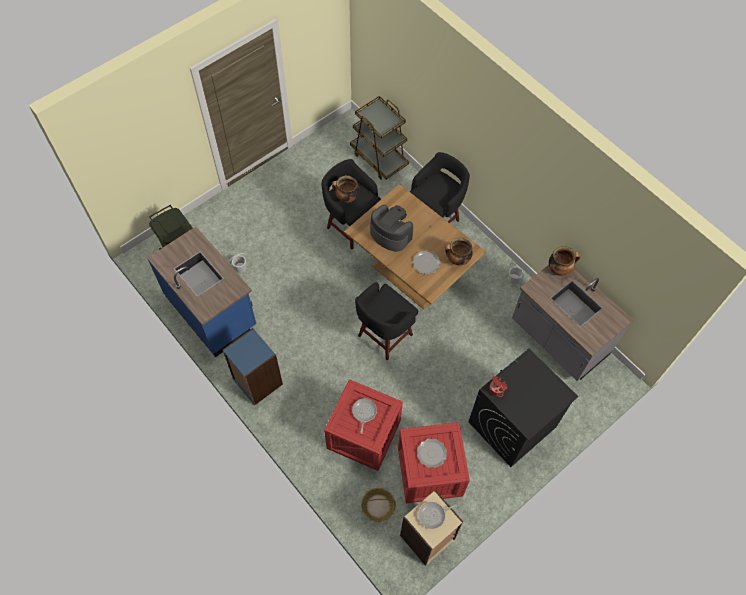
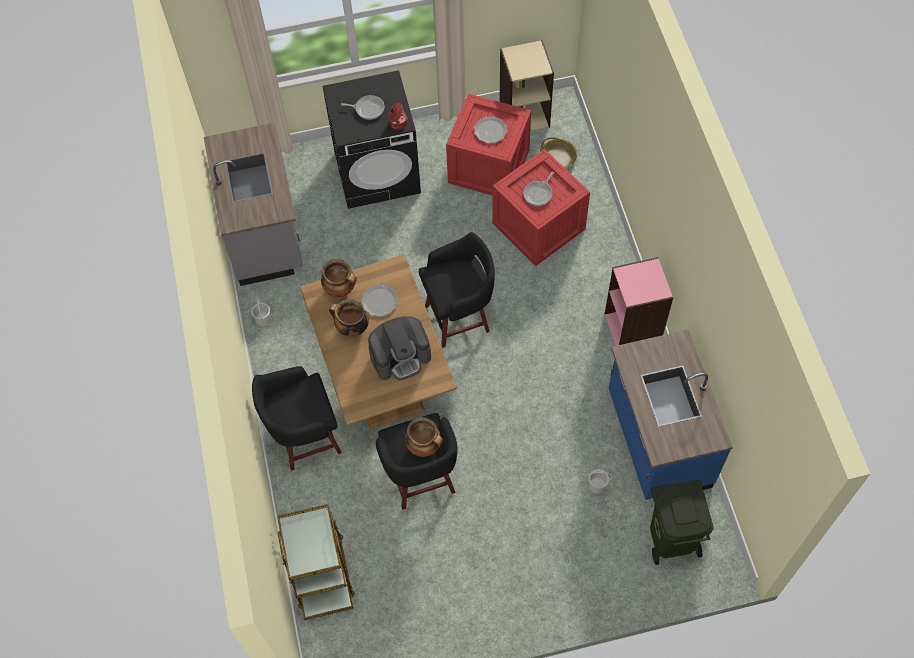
camera: 150 degrees left, 0 degrees up
(257, 382) = (633, 328): blue bookcase -> pink bookcase
(390, 234) = (400, 356): coffee machine -> coffee machine turned 90 degrees counterclockwise
(433, 515) = (525, 62): frying pan -> frying pan (368, 108)
(559, 269) = (236, 219): cooking pot -> cooking pot (352, 328)

